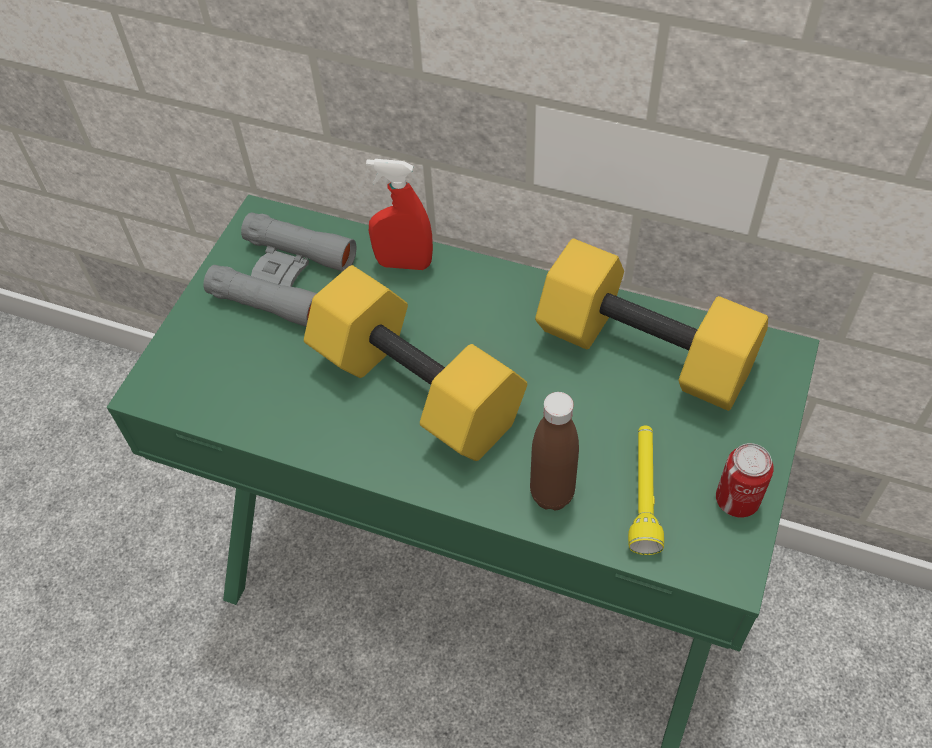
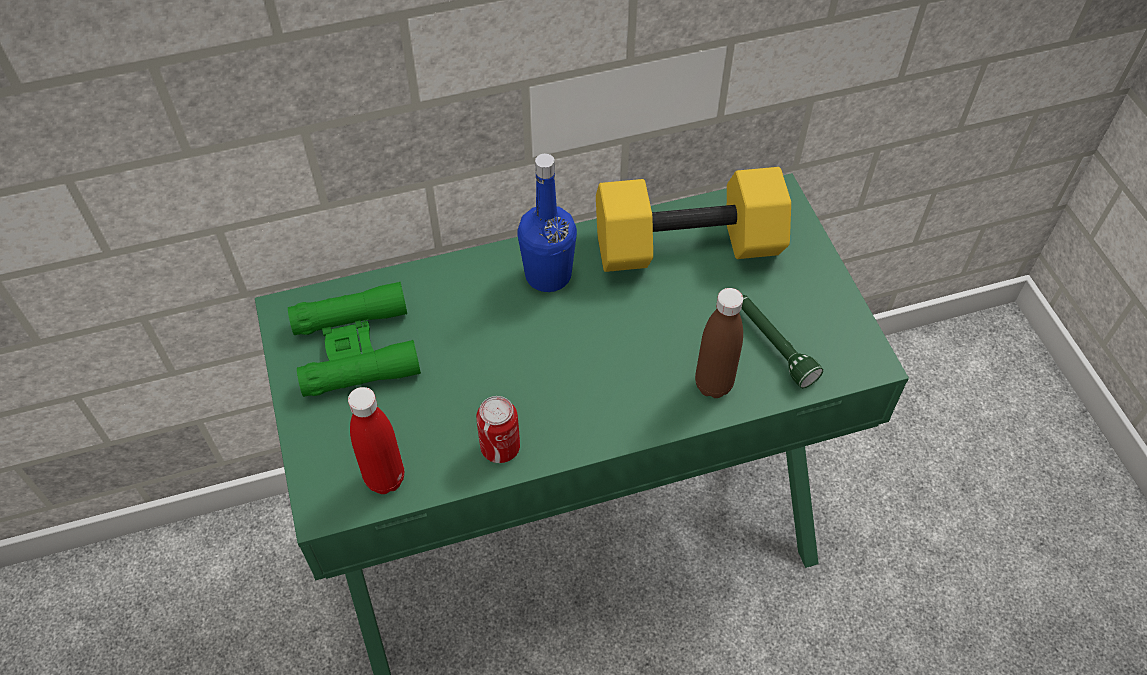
camera: 40 degrees left, 0 degrees up
(210, 398) = (385, 478): none -> red bottle
(283, 278) = (356, 348): grey binoculars -> green binoculars
(404, 263) = (447, 281): red spray bottle -> none
(413, 389) = (545, 372): yellow dumbbell -> none
(492, 306) = (548, 275): none -> blue bottle
(644, 494) = (773, 345): yellow flashlight -> green flashlight
(737, 500) = (834, 312): can -> can (500, 447)

